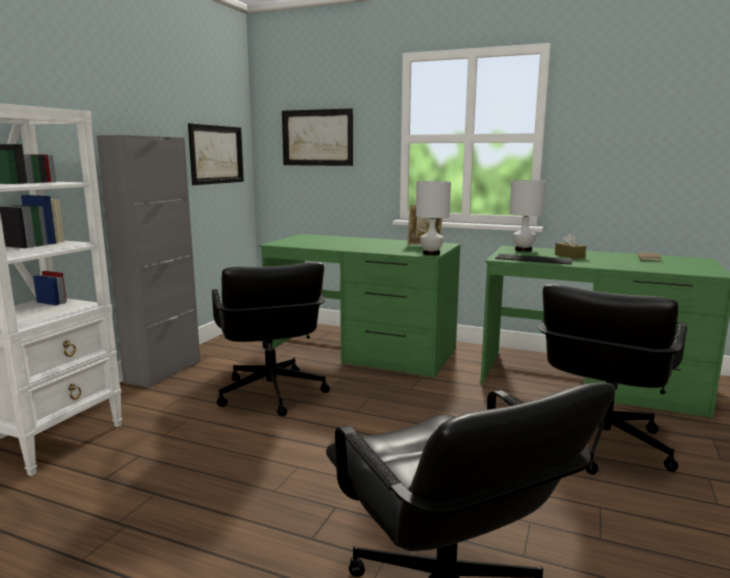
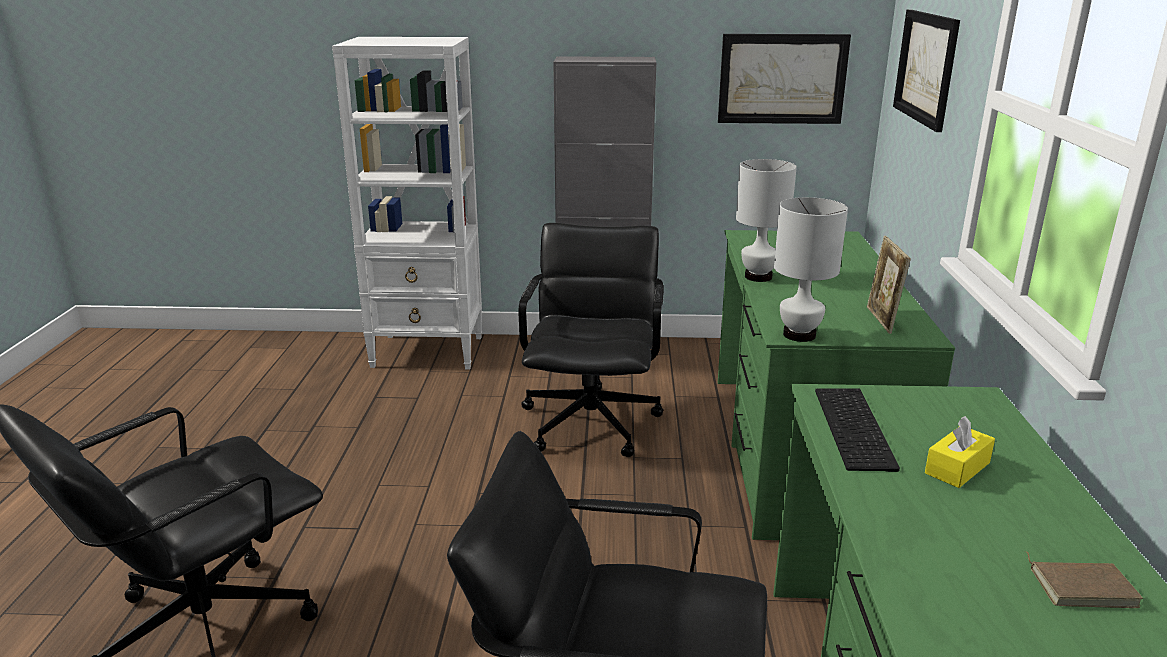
camera: 70 degrees right, 10 degrees up
(271, 394) = (592, 422): black office chair -> black office chair turned 135 degrees clockwise
(523, 250) = (965, 413): white table lamp -> white table lamp (757, 277)
(569, 256) = (957, 468): brown tissue box -> yellow tissue box

